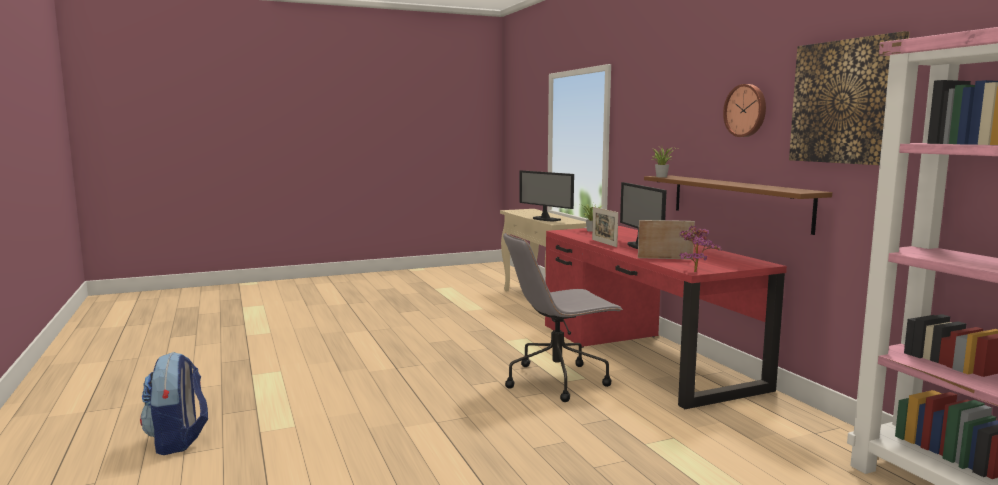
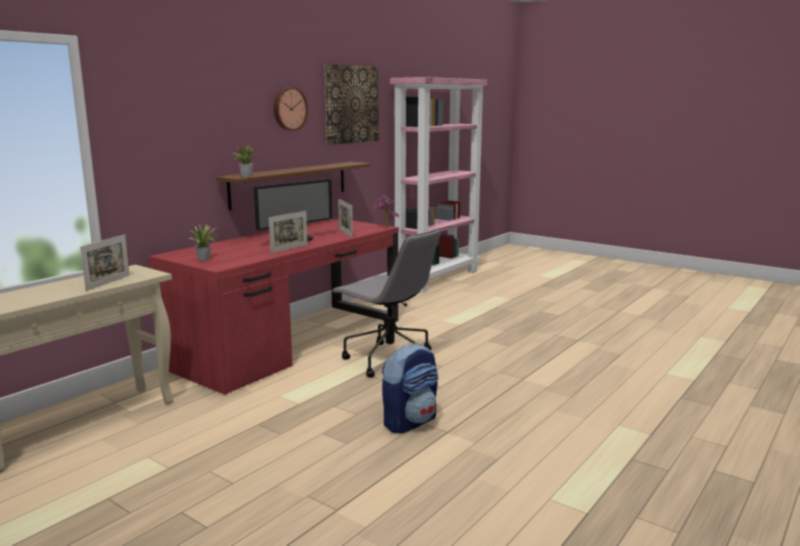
camera: 120 degrees left, 5 degrees up
(178, 441) = (727, 461): backpack -> backpack (410, 422)
(545, 219) = (108, 283): monitor -> picture frame

